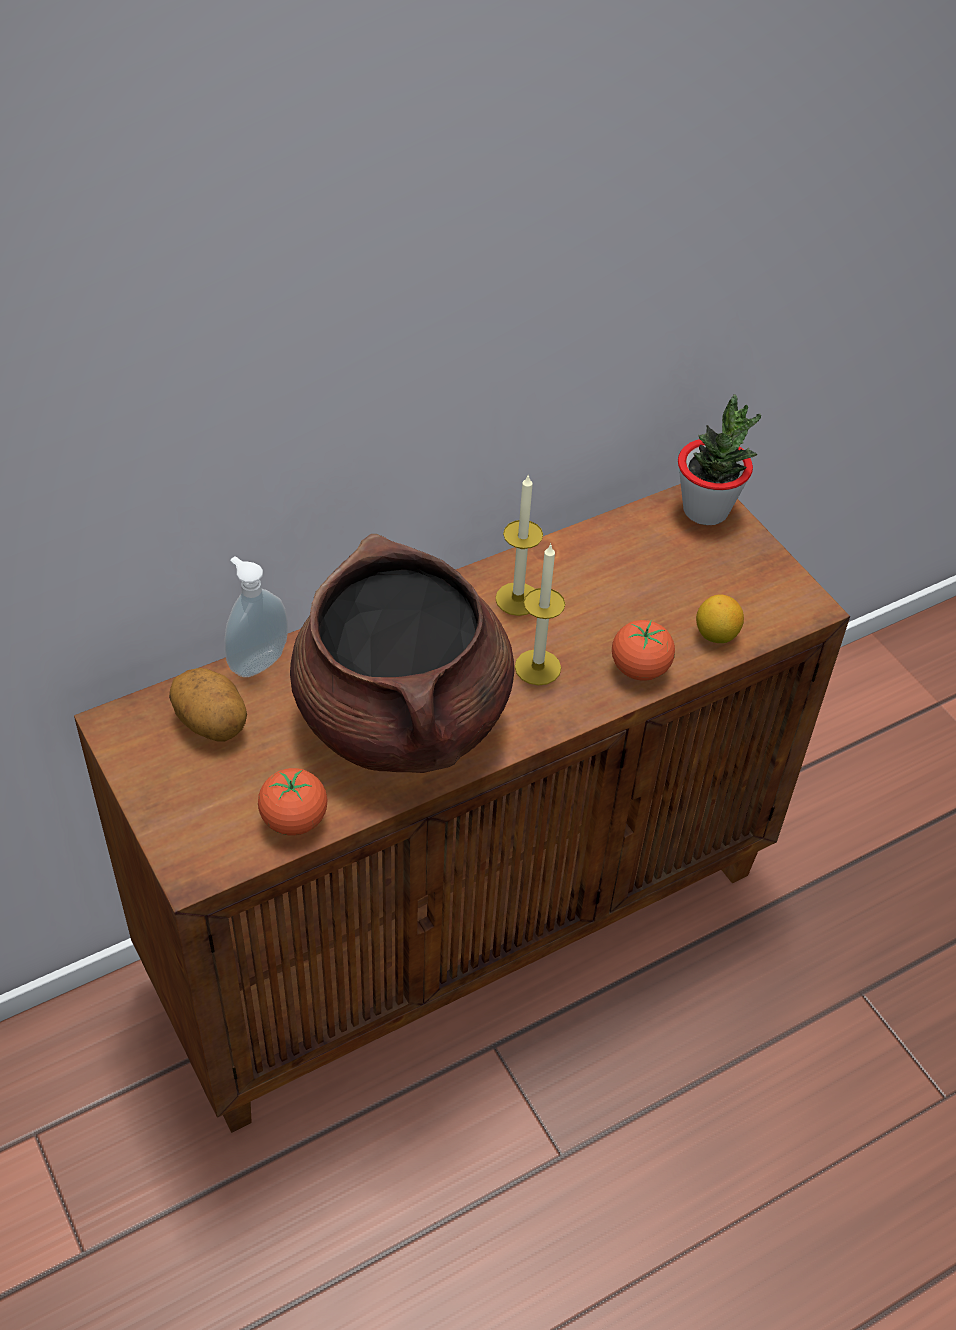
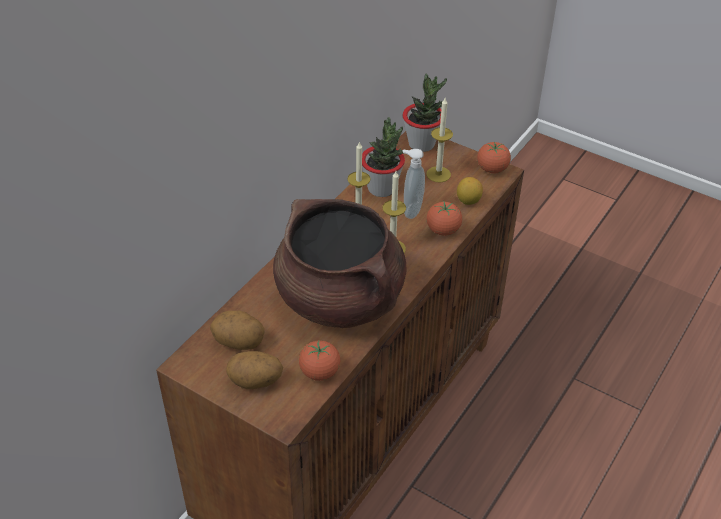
camera: 25 degrees left, 5 degrees down
(193, 795) = (255, 382): none -> potato
(257, 661) = (241, 302): soap dispenser -> soap dispenser (410, 210)
(589, 561) = (381, 188): none -> potted plant
(698, 571) = (438, 174): none -> candle
(794, 596) = (492, 169): none -> tomato

